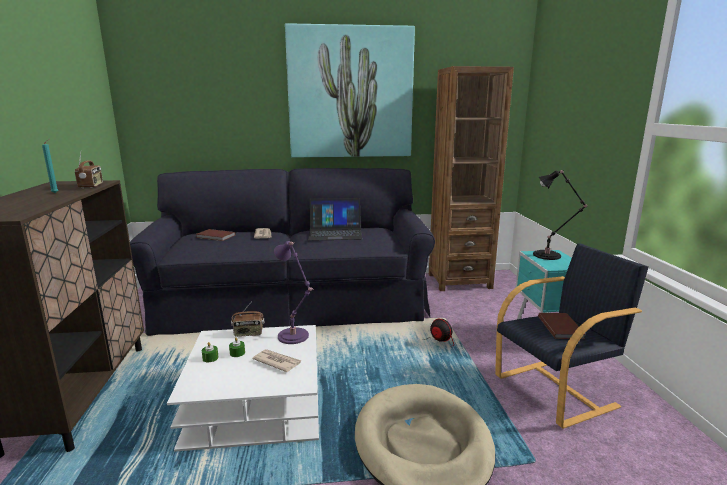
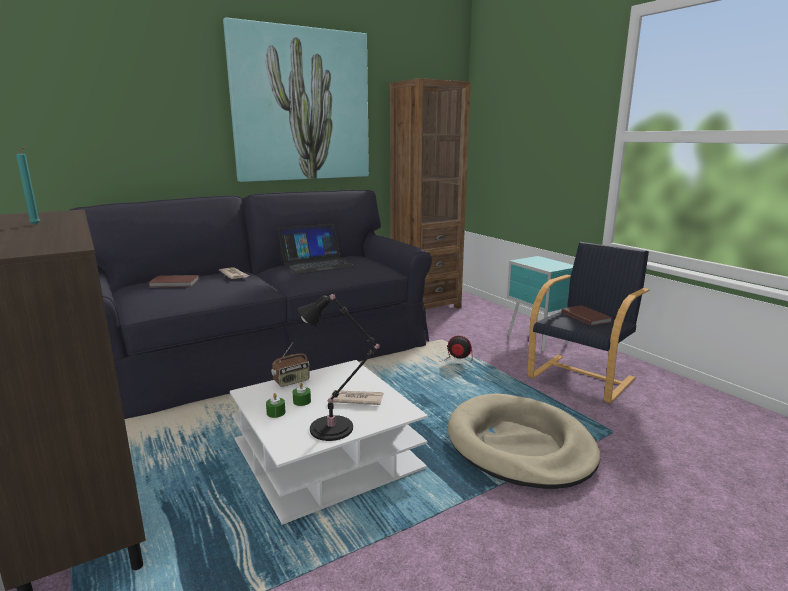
camera: 25 degrees left, 0 degrees up
(91, 186) = (65, 216): radio -> none
(294, 337) = (347, 374): purple table lamp -> none
(549, 255) = (537, 261): black table lamp -> black table lamp (335, 428)

